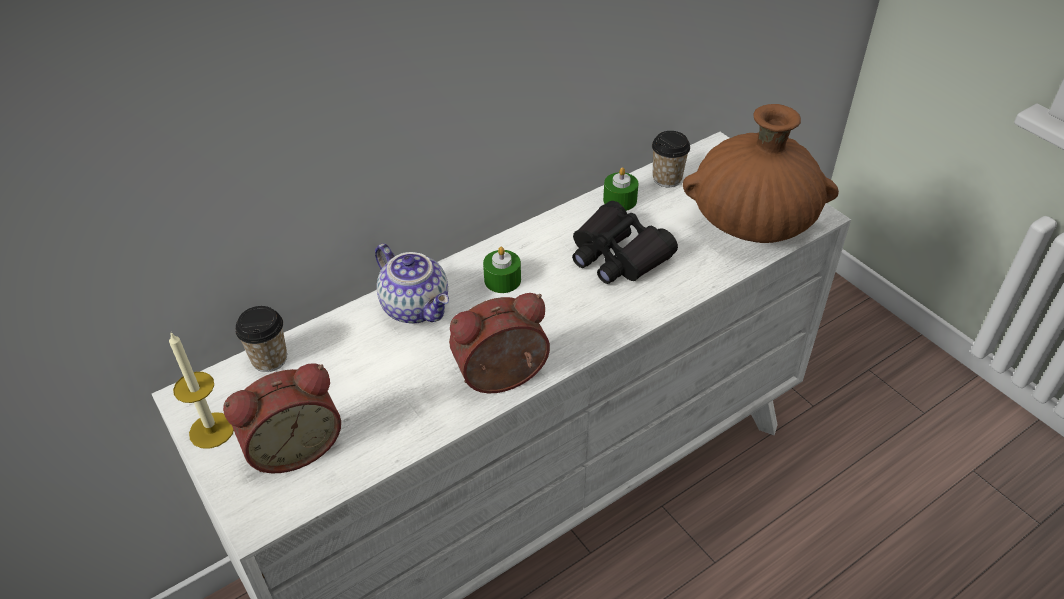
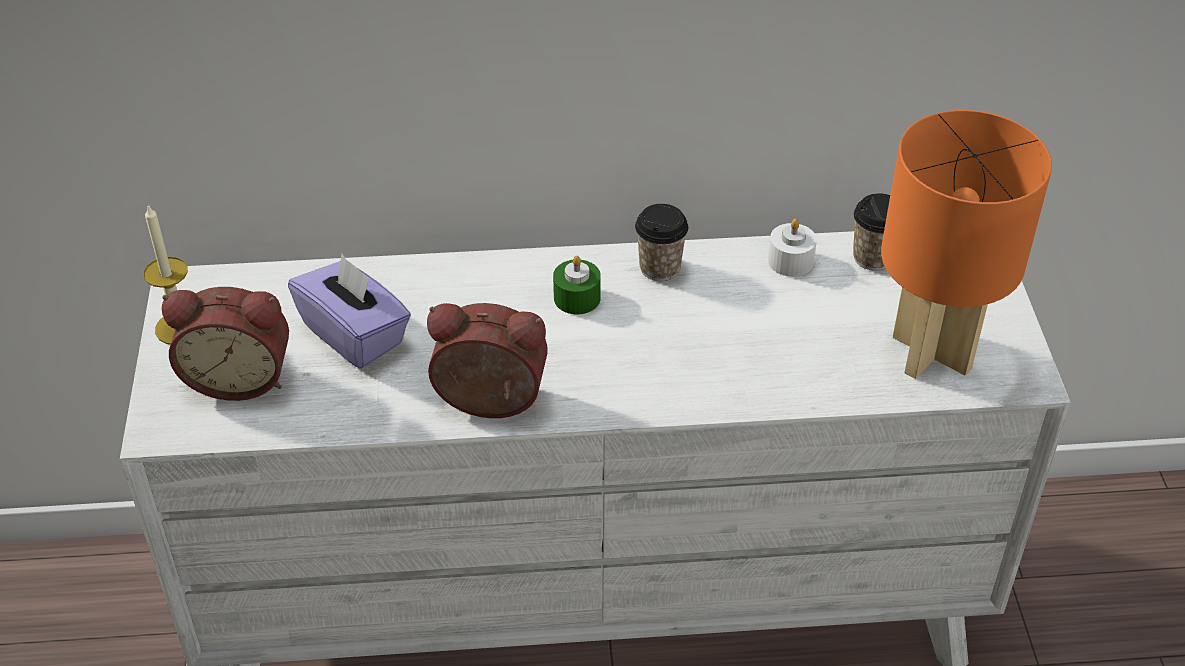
camera: 30 degrees right, 0 degrees up
(269, 359) = (281, 281): cup -> cup (660, 268)
(361, 374) = (355, 334): none -> purple tissue box
(417, 307) = (463, 289): teapot -> none
(618, 255) = (730, 324): black binoculars -> none
(620, 200) = (790, 261): green candle -> white candle
(752, 222) = (933, 353): brown vase -> orange table lamp

